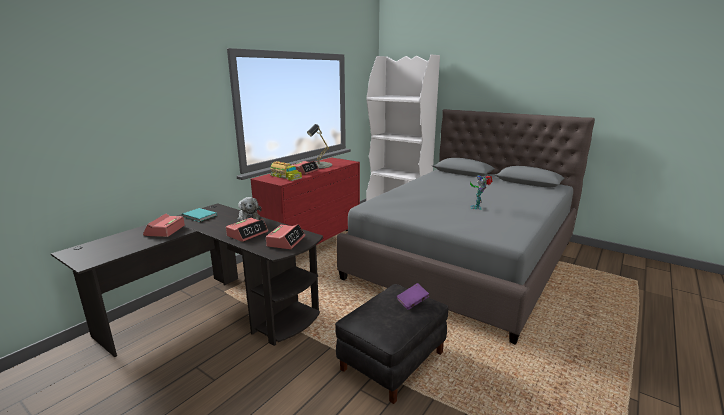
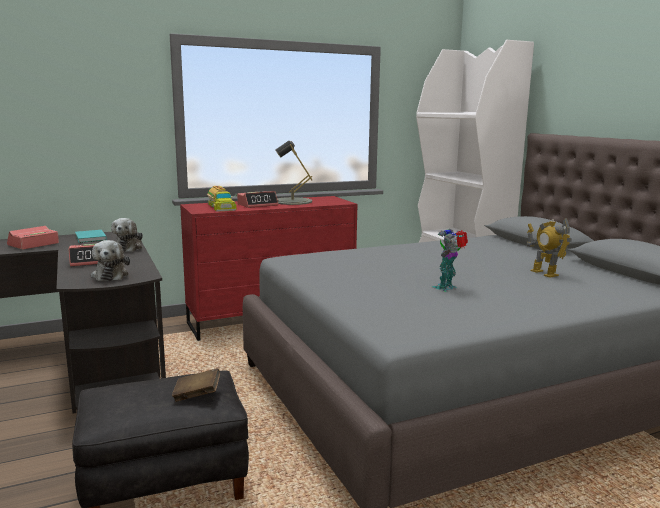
camera: 30 degrees right, 5 degrees down
(286, 241) = (110, 275): alarm clock -> plush toy
(412, 302) = (197, 395): purple book -> brown book
(498, 190) = (544, 273): none -> toy robot

